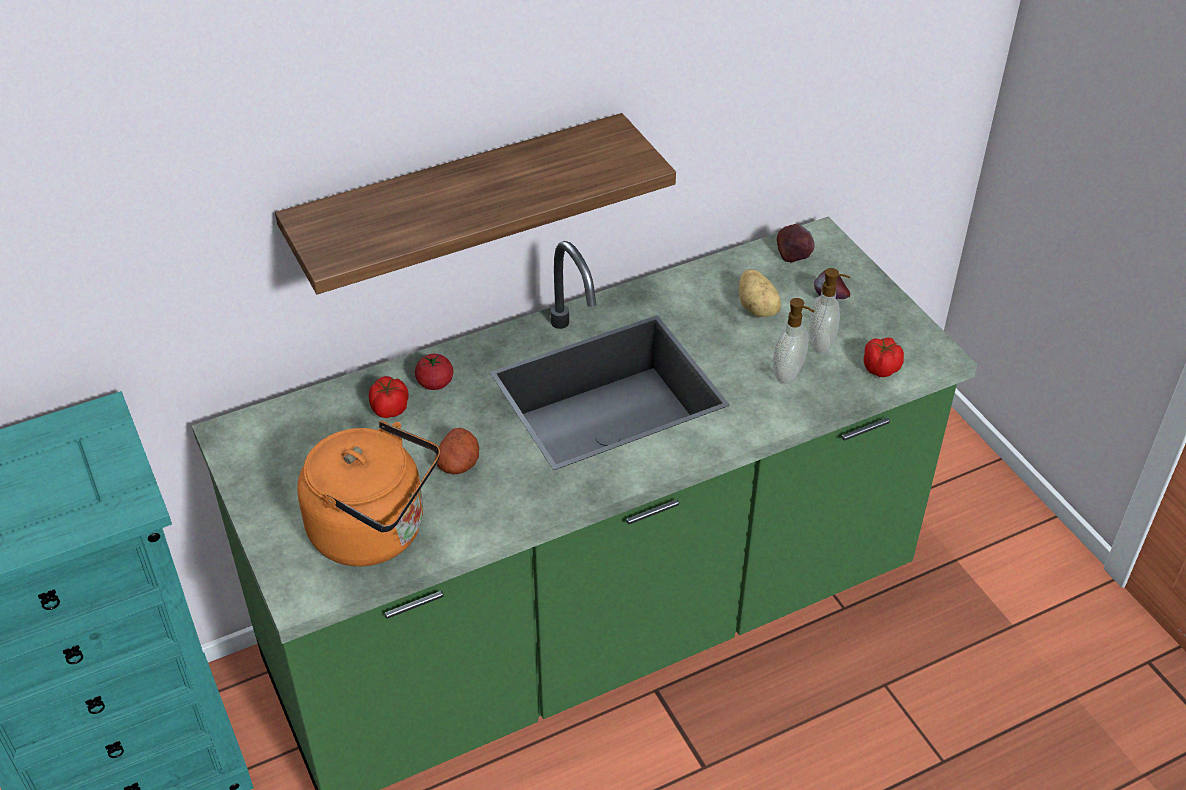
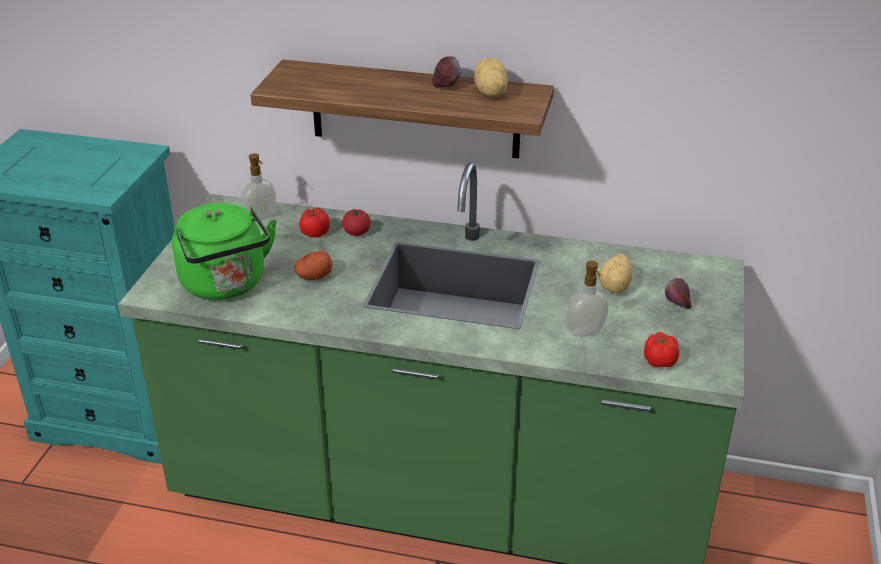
camera: 40 degrees right, 10 degrees down
(375, 531) = (226, 285): orange kettle -> green kettle
(576, 153) = (490, 93): none -> potato
(794, 255) = (685, 270): apple -> apple (446, 85)
(822, 343) = (635, 327): soap dispenser -> soap dispenser (261, 218)

